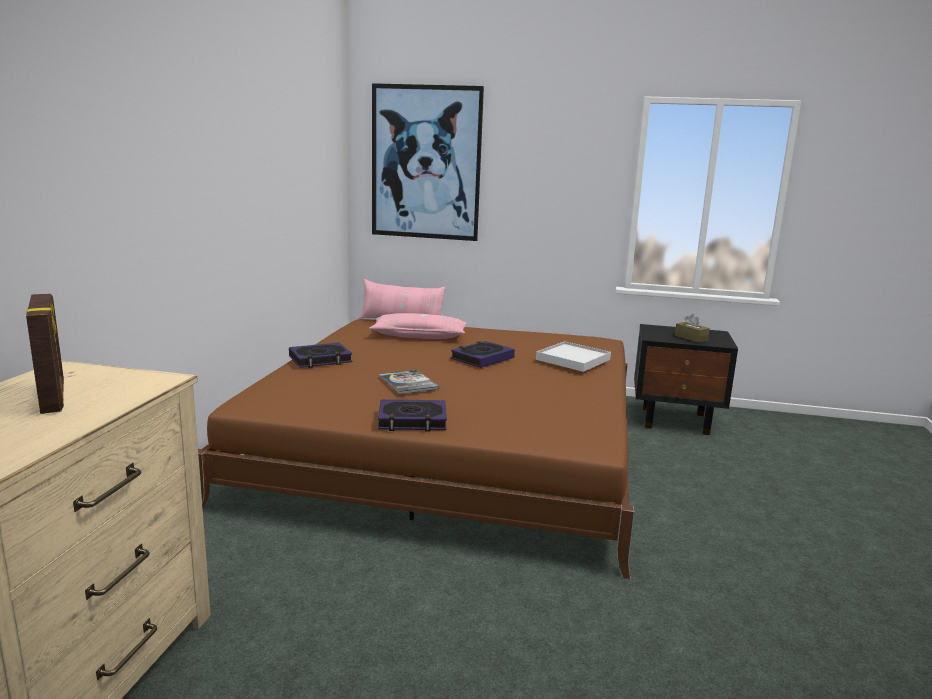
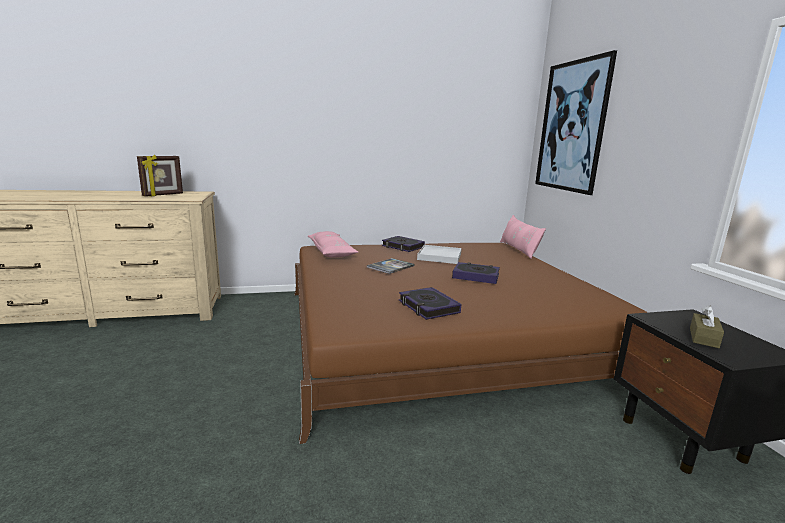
camera: 65 degrees right, 0 degrees up
(412, 421) = (330, 277): book -> book (428, 307)
(419, 336) = (495, 257): pink pillow -> pink pillow (331, 252)
(573, 360) = (531, 302): white tray -> white tray (439, 256)

